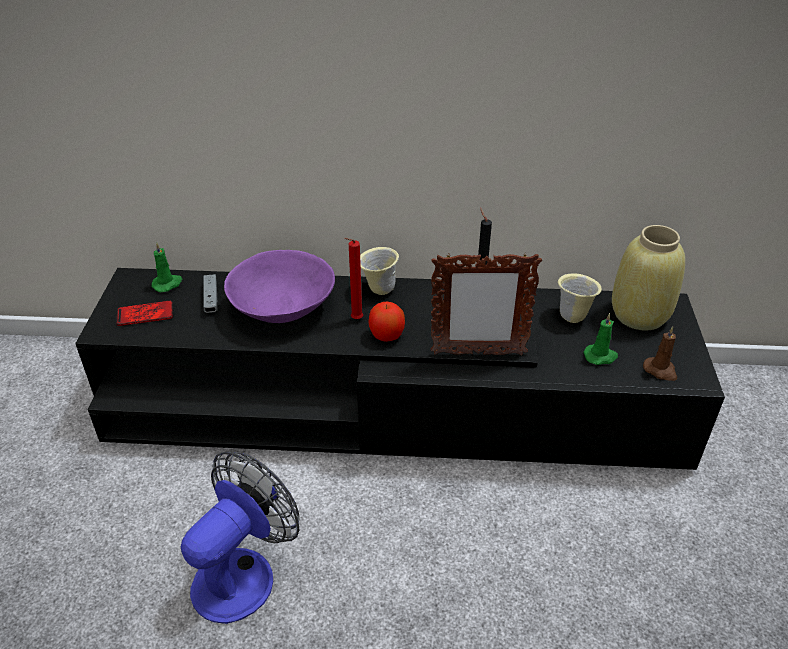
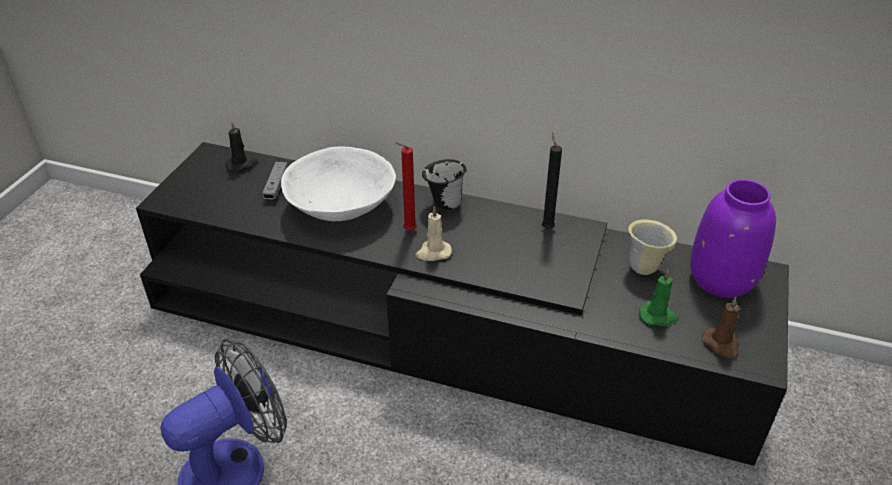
camera: 15 degrees right, 0 degrees up
(145, 314) = (209, 191): phone -> none
(168, 284) = (242, 165): green candle -> black candle
(282, 308) = (340, 207): purple bowl -> white bowl
(378, 290) = (444, 204): beige mug -> black mug
(386, 335) = (433, 252): apple -> beige candle
(477, 353) = (520, 288): picture frame -> none
(638, 315) = (720, 279): beige vase -> purple vase

